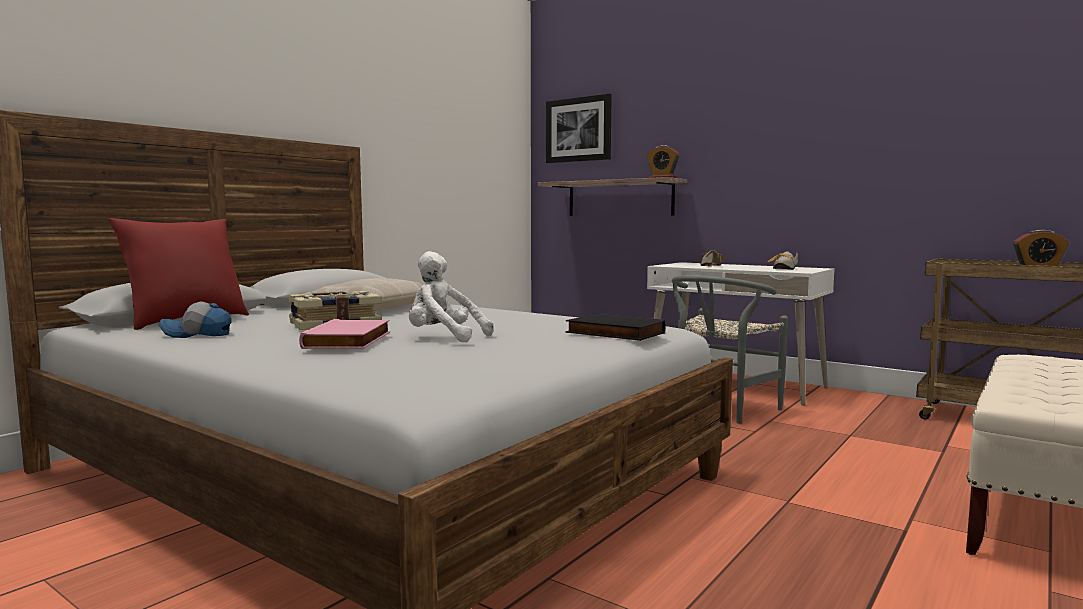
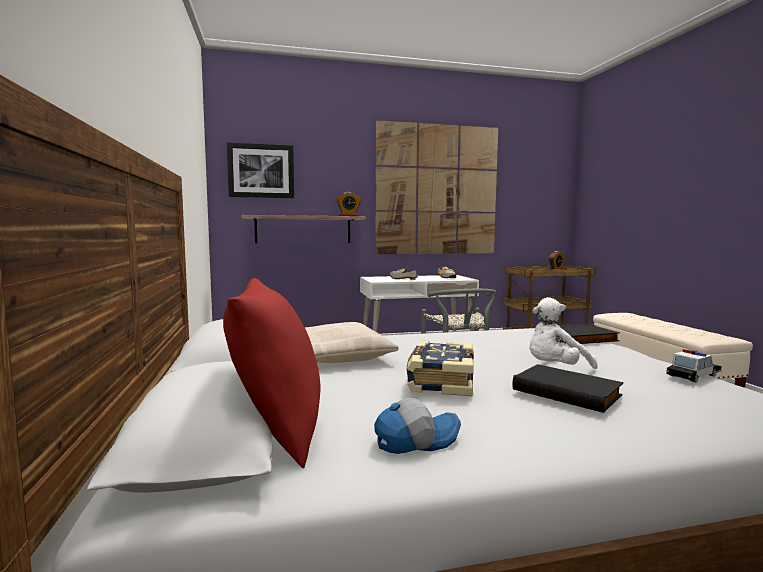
camera: 50 degrees left, 0 degrees up
(196, 335) = (416, 440): cap -> cap turned 150 degrees counterclockwise
(350, 340) = (568, 392): pink book -> black book
(512, 363) = (693, 375): none -> toy car
(806, 129) = (436, 190): none -> picture

